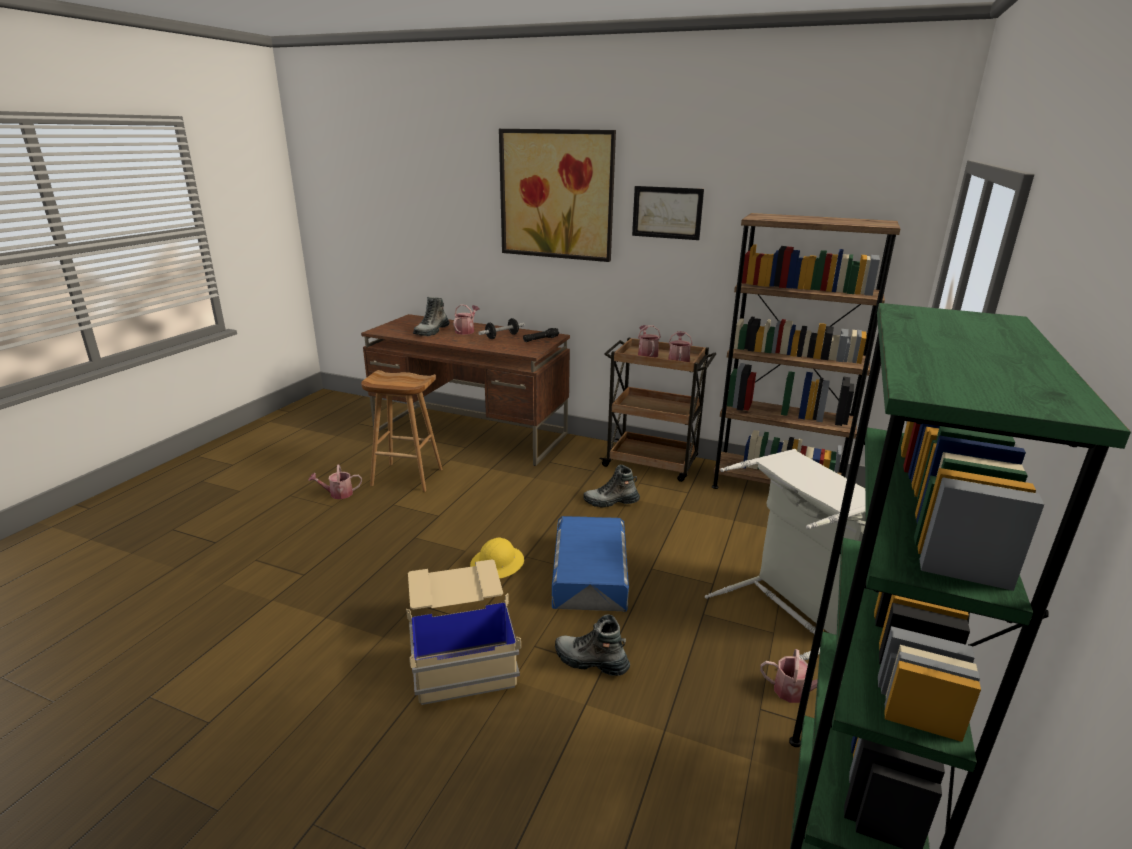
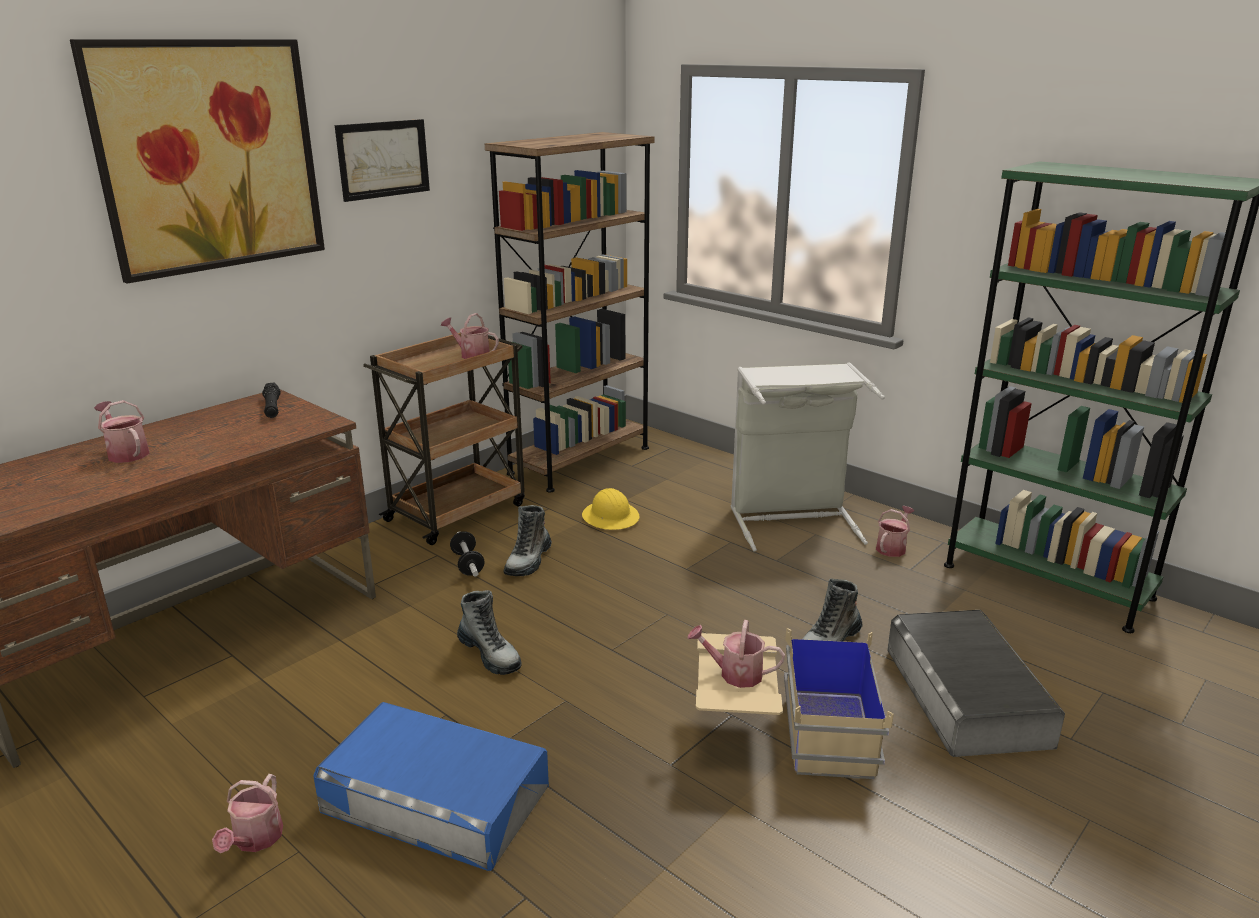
camera: 70 degrees left, 0 degrees up
(406, 477) = (276, 739): brown stool -> none
(432, 331) = (73, 481): boot -> boot (490, 654)
(497, 564) = (616, 676): yellow hard hat -> yellow hard hat (611, 517)
(502, 336) = (210, 430): dumbbell -> dumbbell (467, 564)
(551, 763) = (966, 695): none -> grey storage box
(590, 573) = (674, 609): blue storage box -> blue storage box (436, 798)
(647, 354) = (426, 364): watering can -> watering can (734, 673)

